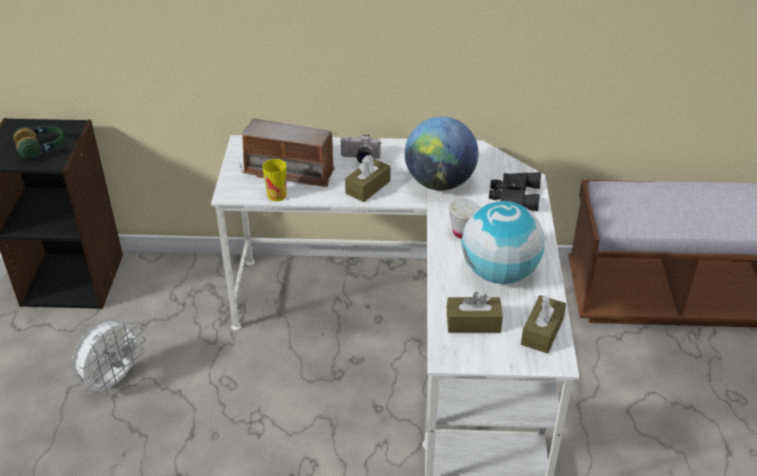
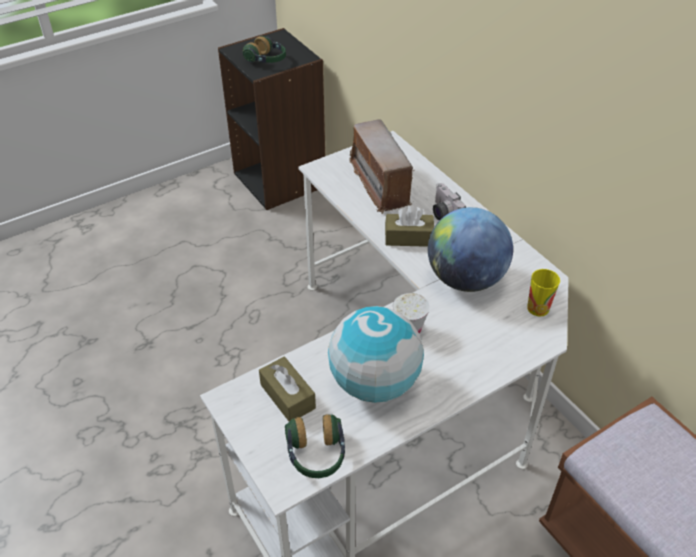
camera: 55 degrees right, 5 degrees up
(114, 381) = (207, 257): white fan -> none
(277, 195) = (342, 193): cup -> cup (538, 308)
(513, 196) = (504, 340): black binoculars -> none
(542, 332) = (316, 455): brown tissue box -> headphones

